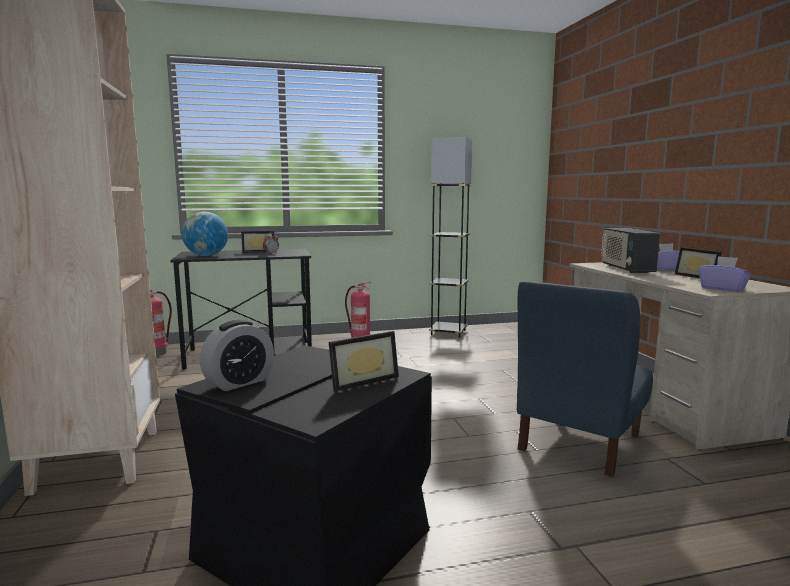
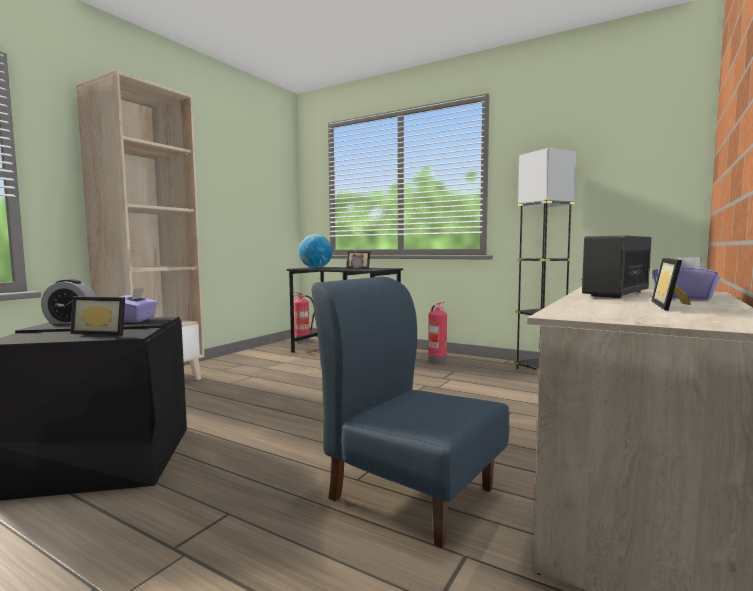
camera: 45 degrees right, 5 degrees down
(578, 442) = (411, 492): blue chair -> blue chair turned 45 degrees clockwise
(722, 289) = (607, 316): purple tissue box -> purple tissue box (137, 320)

